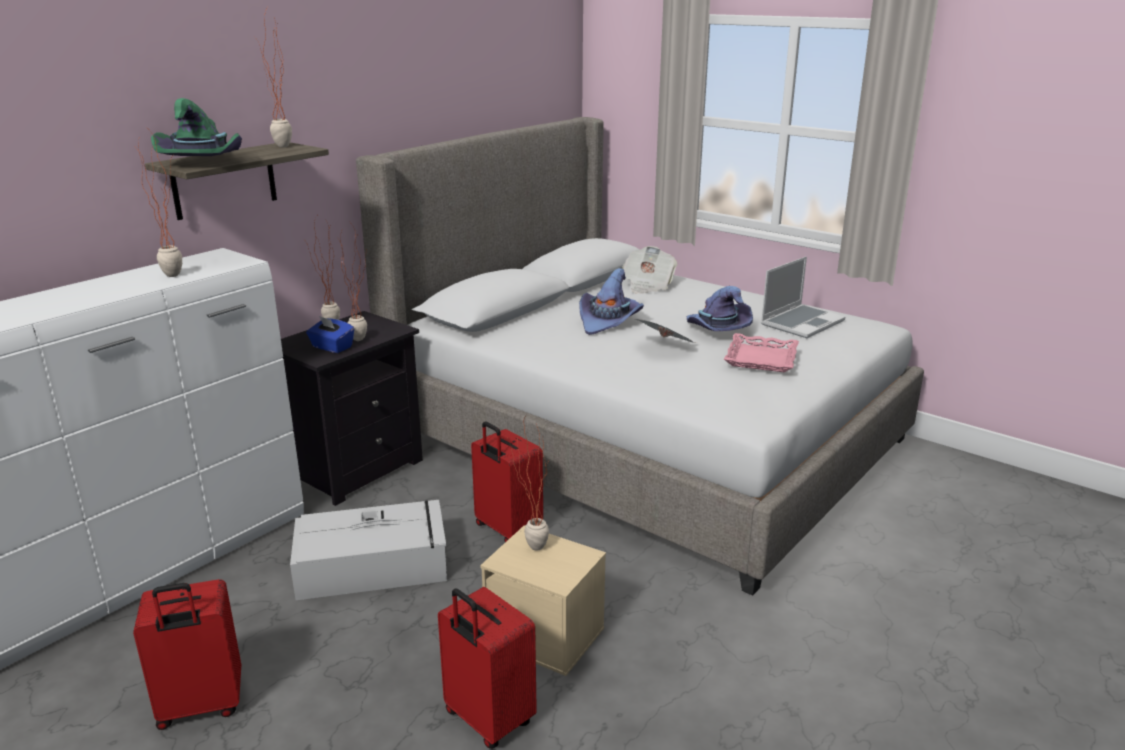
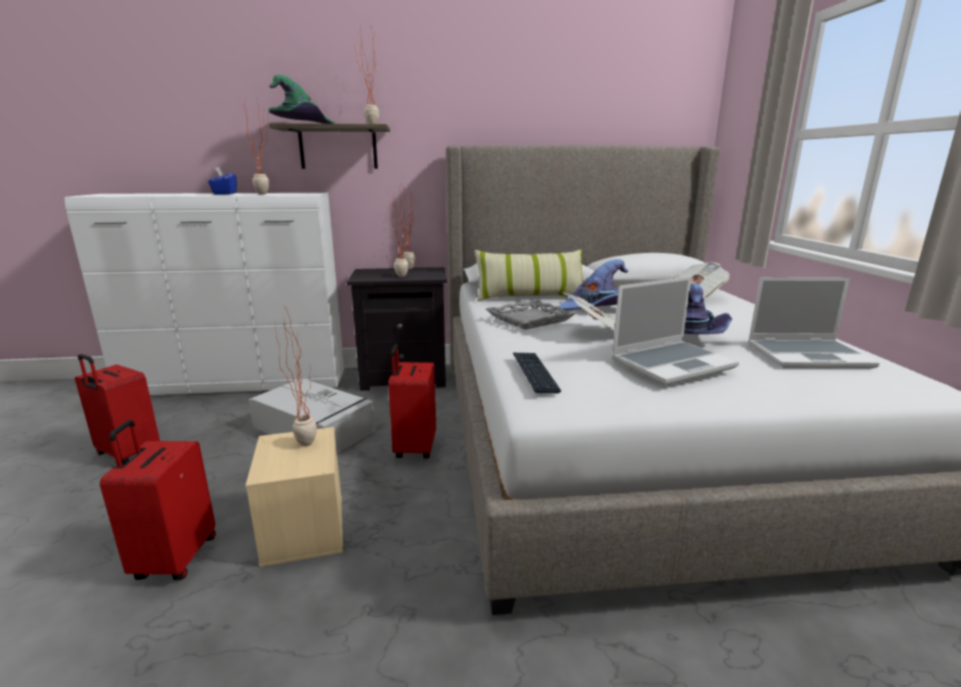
camera: 45 degrees right, 5 degrees down
(331, 347) = (379, 276): blue tissue box -> blue tissue box (224, 193)
(527, 326) = (529, 297): none -> pillow
(588, 352) = (530, 319): none -> grey tray
(705, 400) = (534, 373): none -> keyboard
(760, 358) = (672, 363): pink tray -> laptop

